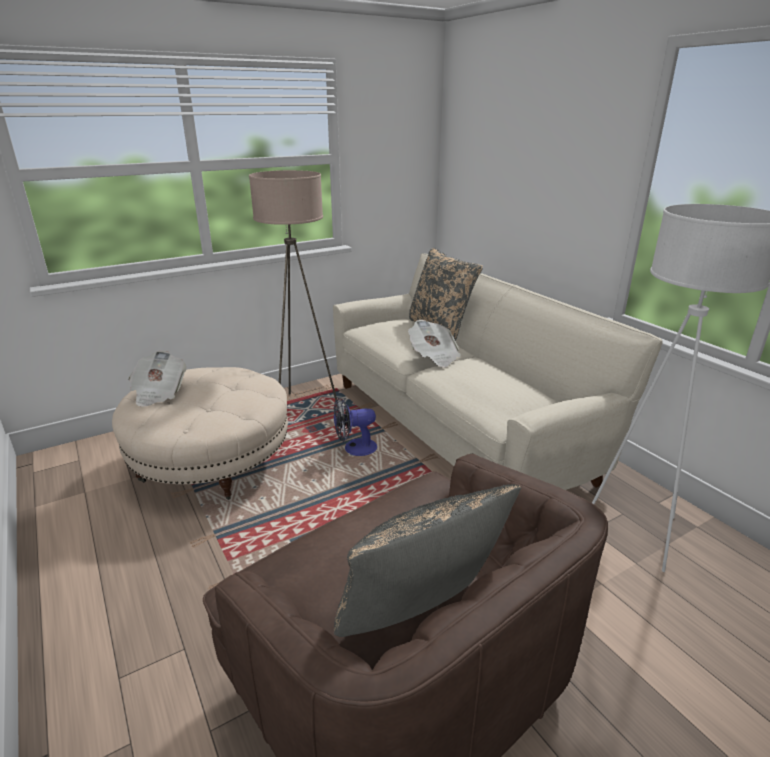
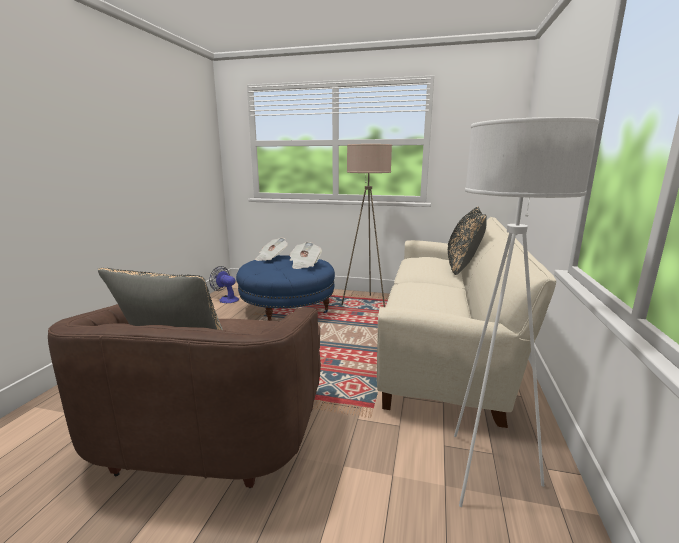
camera: 45 degrees right, 10 degrees down
(212, 463) = (287, 309): beige ottoman -> blue ottoman
(354, 448) = (361, 330): fan -> fan (226, 299)
(434, 356) = (423, 277): newspaper -> newspaper (304, 264)

